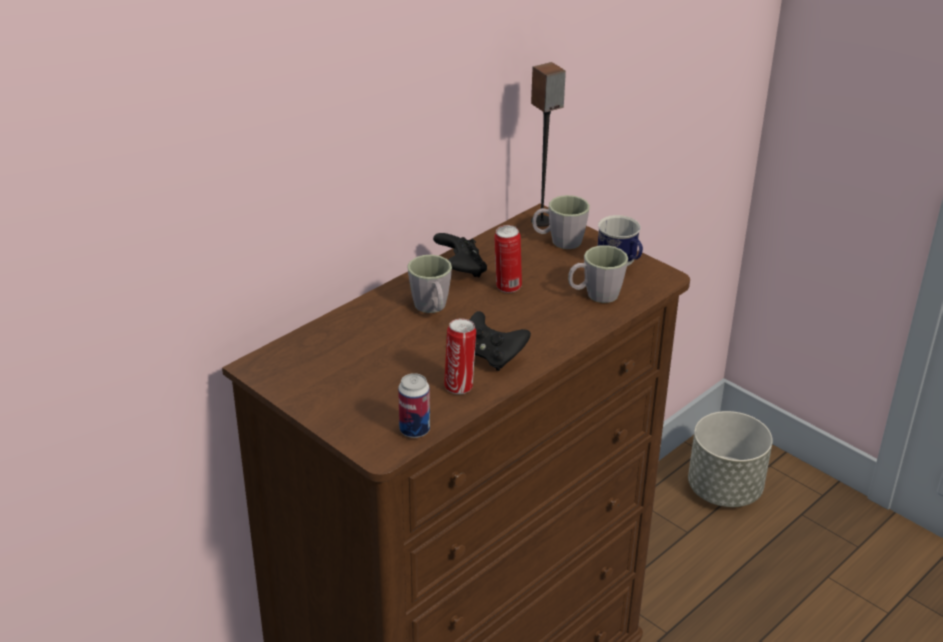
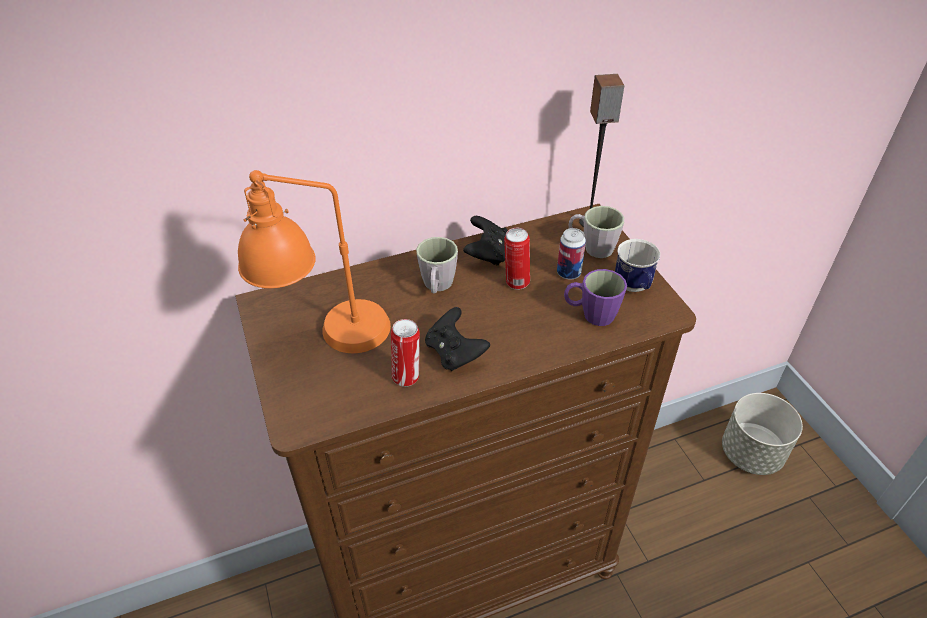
camera: 25 degrees right, 10 degrees up
(354, 376) = (327, 337): none -> orange table lamp
(414, 430) = (337, 412): can -> can (568, 273)
(595, 295) = (591, 314): grey mug -> purple mug

